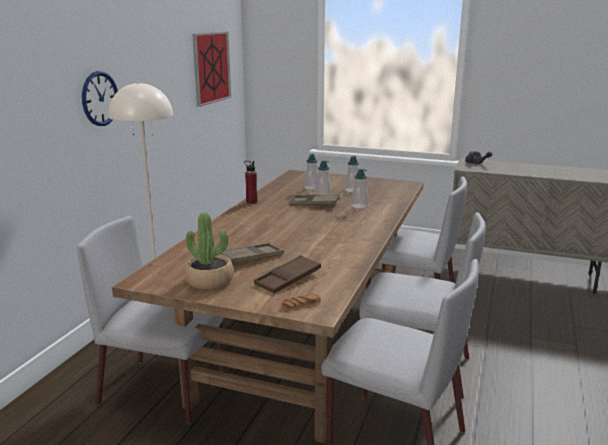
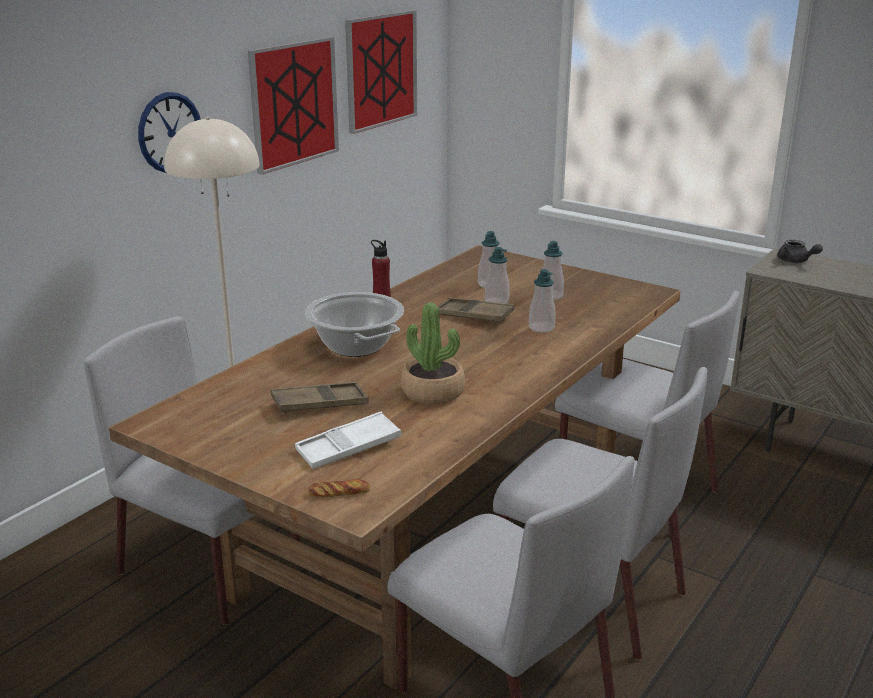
camera: 15 degrees right, 5 degrees up
(167, 85) = (294, 103): none -> picture
(209, 280) = (239, 435): potted plant -> potted plant (433, 392)
(251, 225) = (355, 346): none -> cooking pot
(288, 279) = (348, 447): brown tray -> white tray

